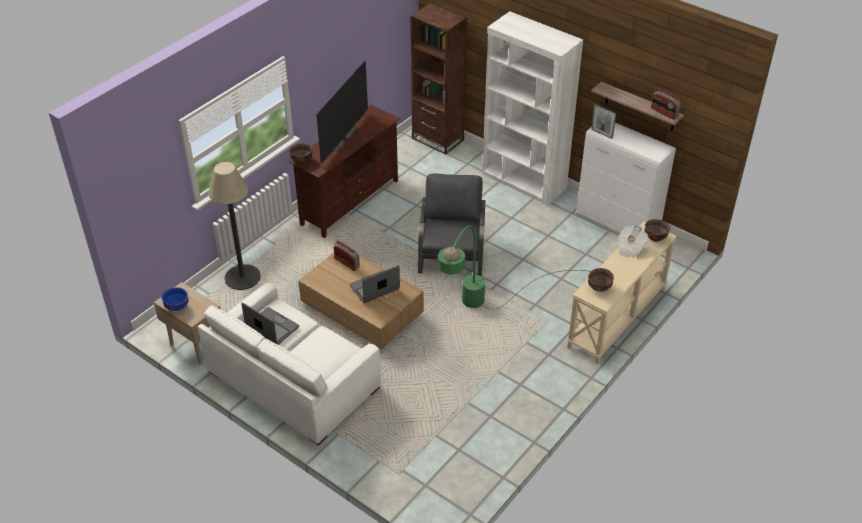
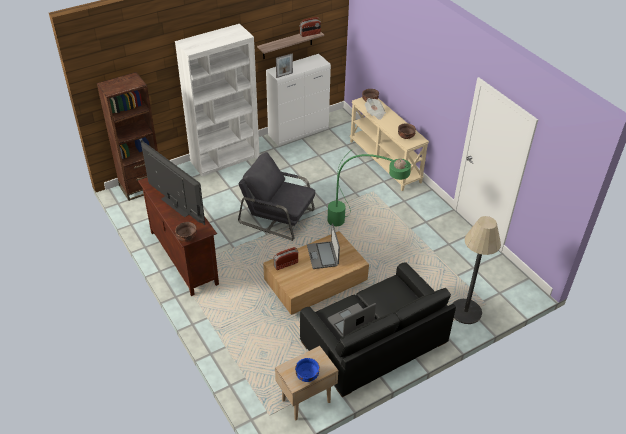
camera: 70 degrees left, 0 degrees up
(242, 277) = (236, 350): floor lamp -> floor lamp (465, 311)
(292, 380) = (373, 343): white sofa -> black sofa

